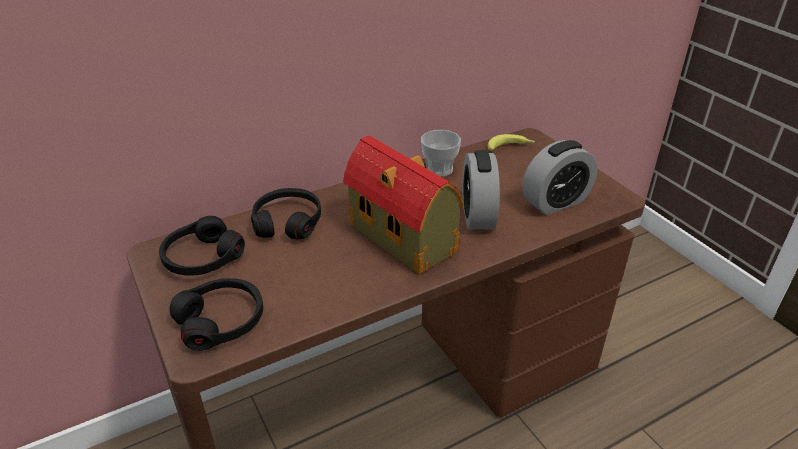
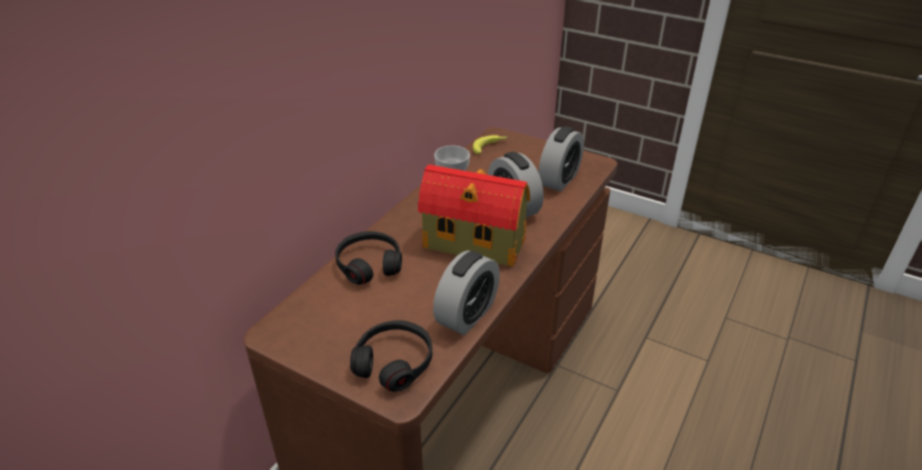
camera: 30 degrees left, 0 degrees up
(202, 258) = (323, 320): black headphones -> none
(328, 305) = (467, 315): none -> alarm clock

